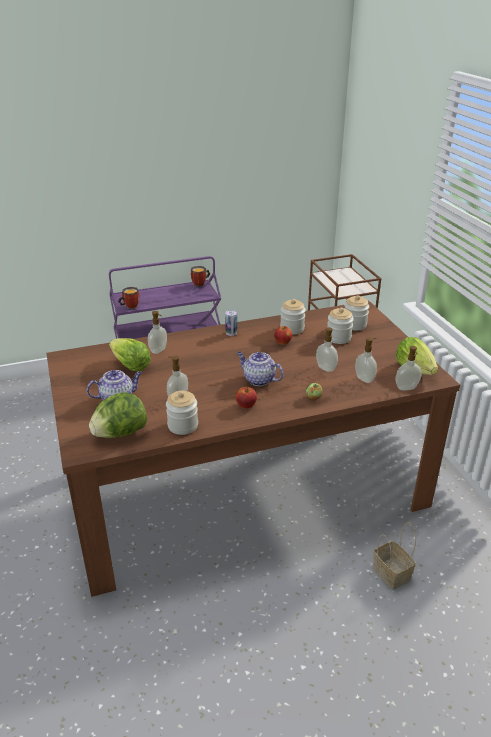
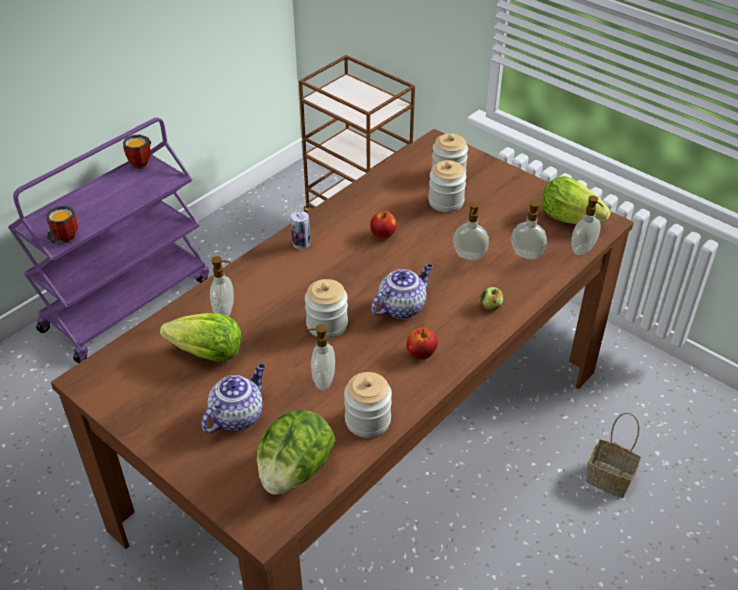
camera: 30 degrees left, 10 degrees up
(258, 380) = (402, 307): teapot -> teapot turned 135 degrees clockwise
(292, 329) = (376, 208): jar -> jar (327, 325)

